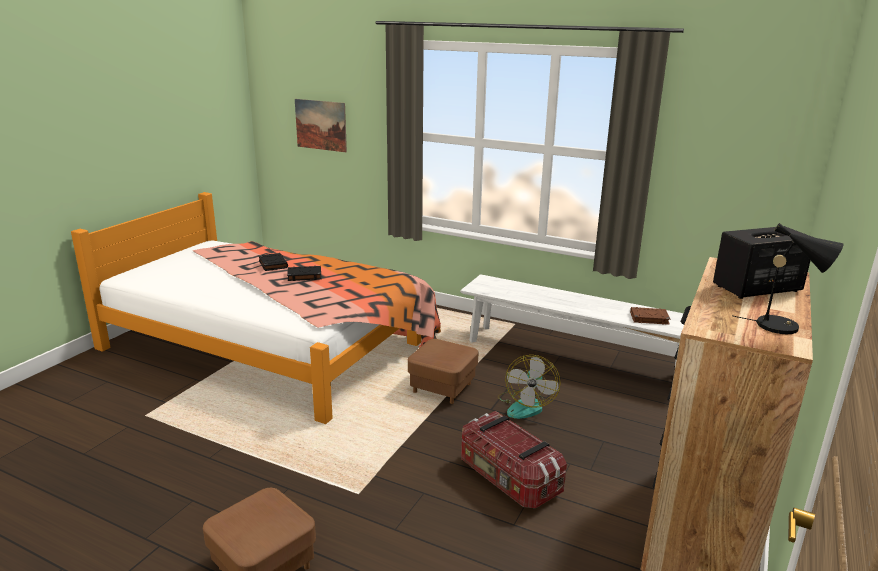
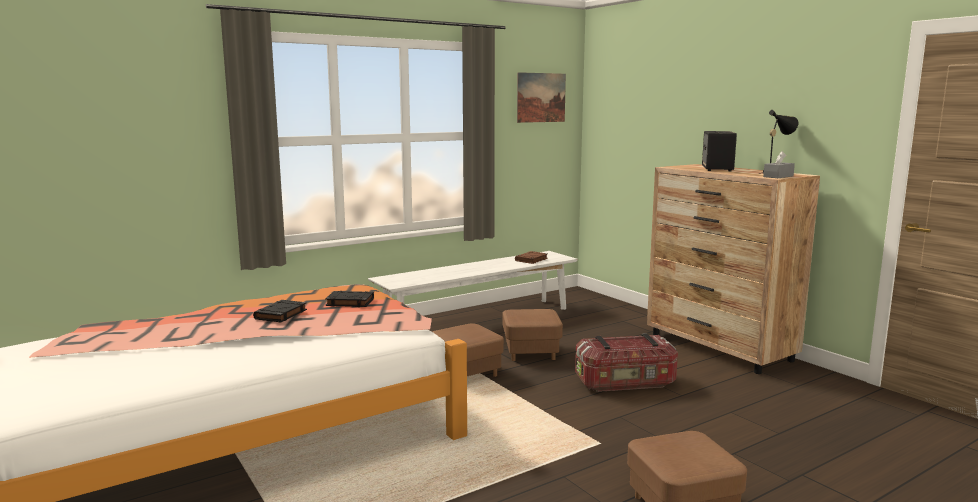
camera: 60 degrees left, 10 degrees down
(273, 264) = (212, 321): black book -> black book (349, 302)
(321, 125) = (101, 146): picture -> picture (541, 97)
(526, 405) = (531, 352): fan -> brown ottoman
(723, 331) = (778, 176): none -> grey tissue box

